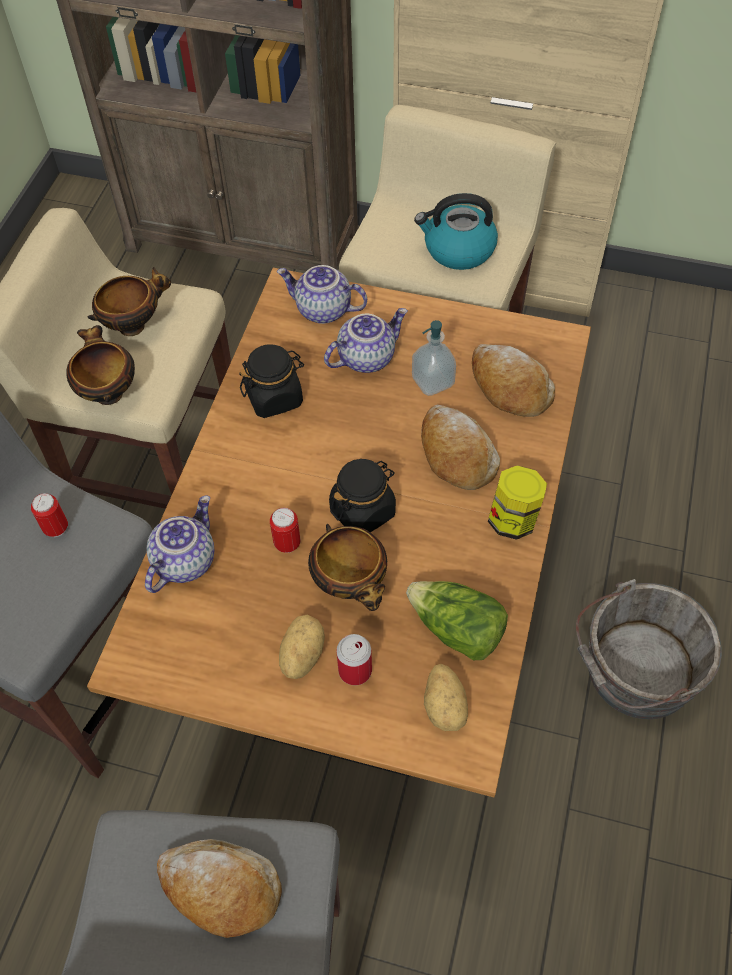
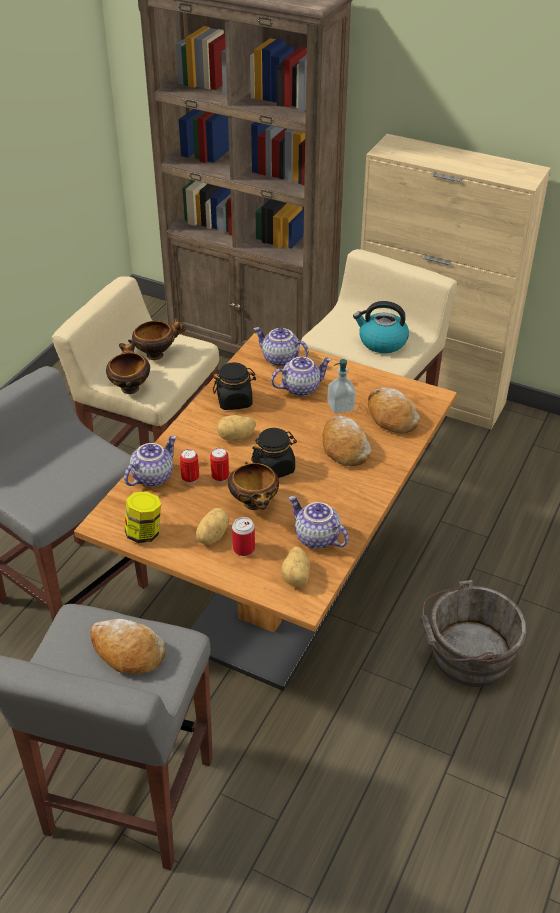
camera: 10 degrees right, 15 degrees down
(56, 528) = (77, 453): can -> can (190, 478)
(293, 464) = (236, 437): none -> potato
(456, 630) = (316, 538): lettuce -> teapot
(513, 519) = (371, 487): jar -> jar (144, 533)

